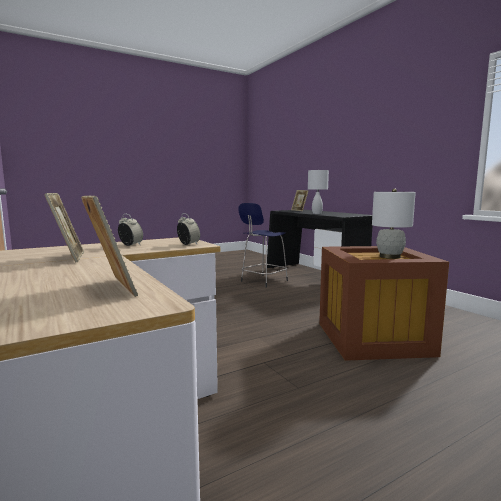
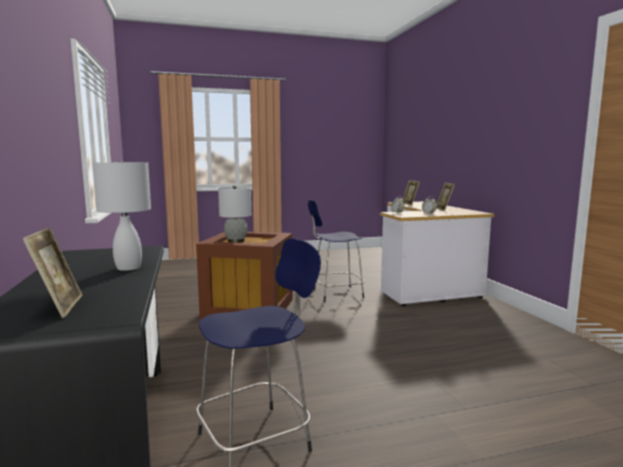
camera: 165 degrees left, 0 degrees up
(294, 382) = (335, 294): none -> blue stool

